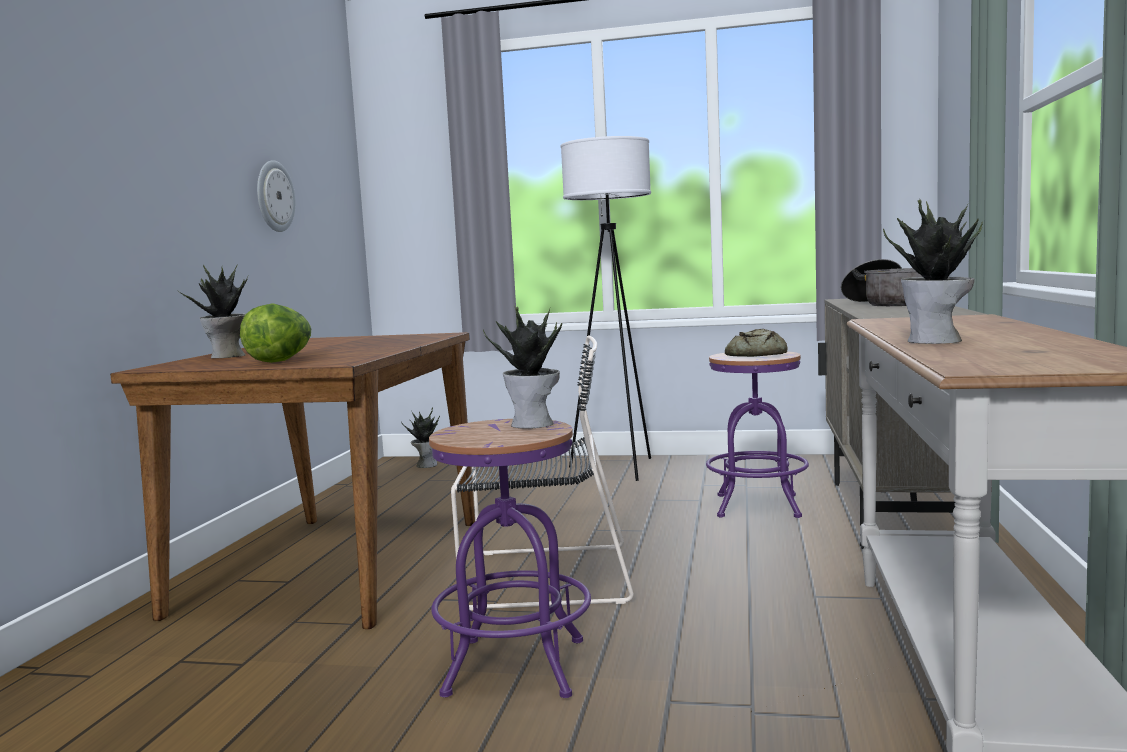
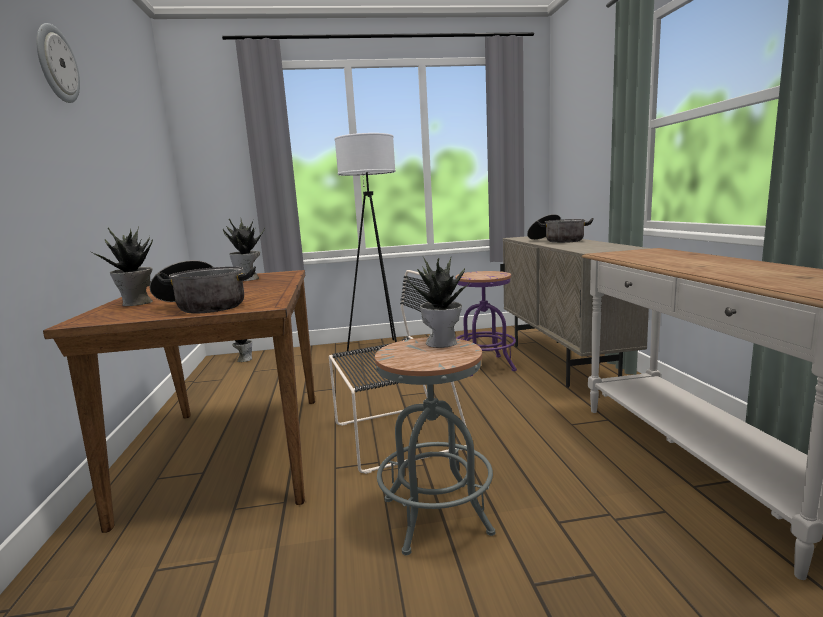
camera: 20 degrees left, 5 degrees up
(274, 196) = (125, 169): wall clock -> wall clock (56, 64)
(281, 361) = (203, 306): lettuce -> cooking pot
(515, 667) = (436, 516): purple stool -> grey stool
(754, 355) = (483, 275): bread -> none
(936, 341) = (713, 270): potted plant -> potted plant (248, 279)

